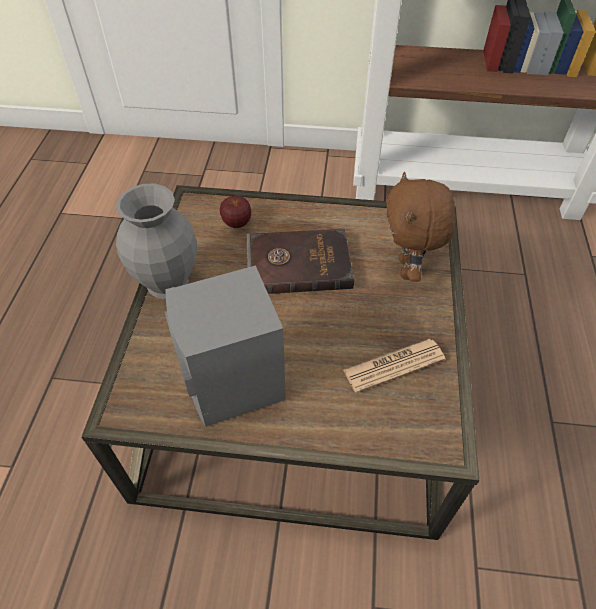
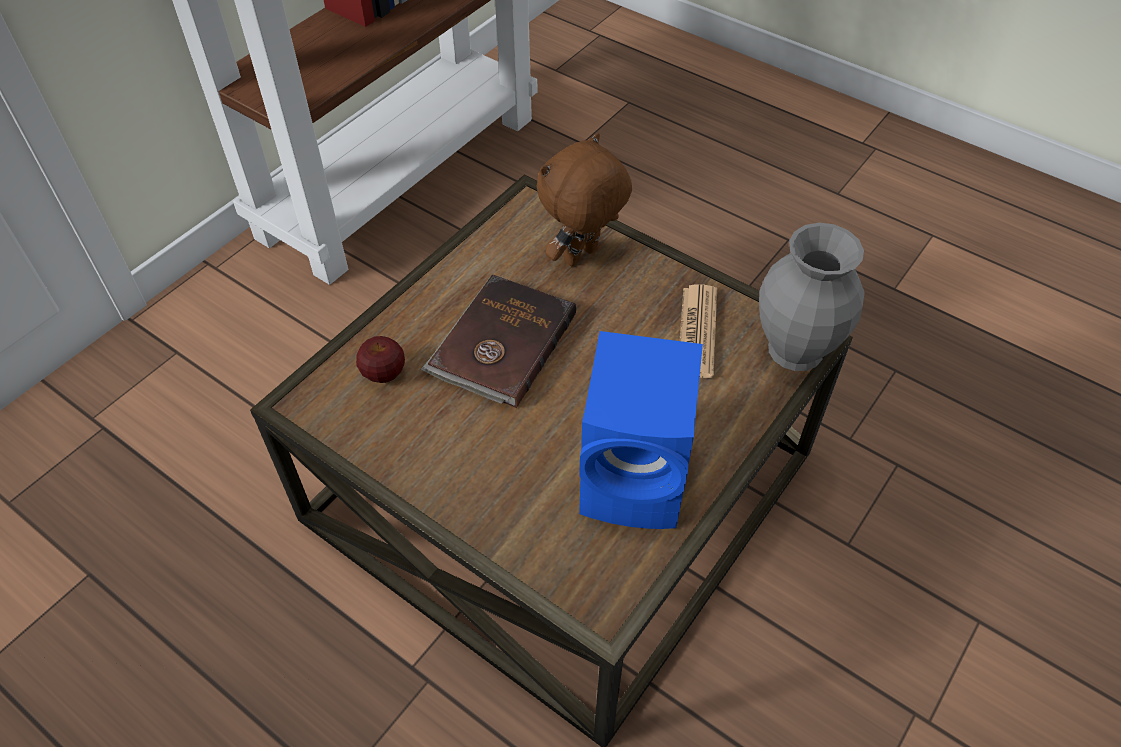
camera: 60 degrees left, 0 degrees up
(166, 284) = (432, 489): grey vase -> grey vase (796, 351)
(234, 386) = (638, 479): grey speaker -> blue speaker
(408, 269) = (582, 257): brown plush toy -> brown plush toy turned 105 degrees clockwise

